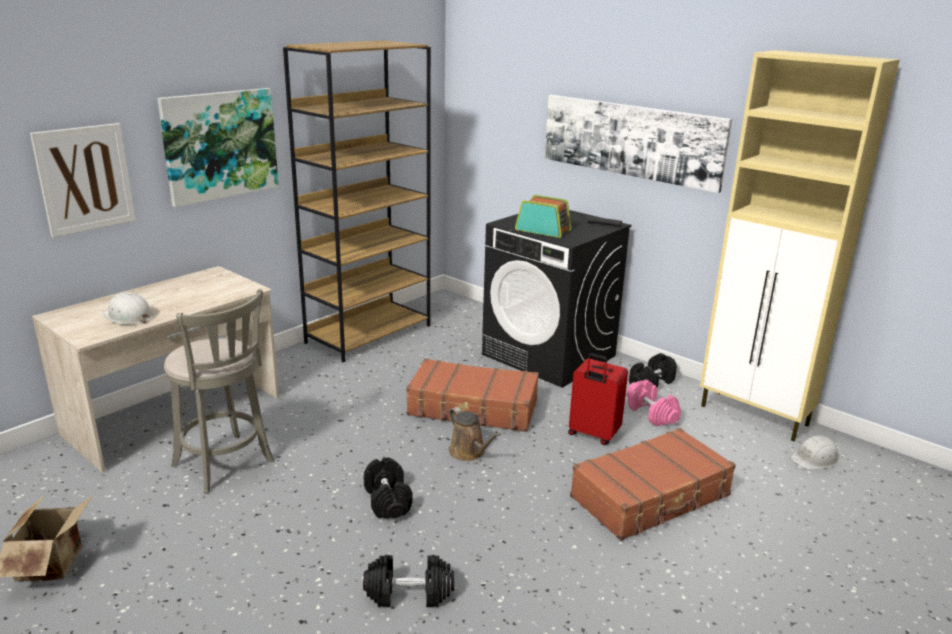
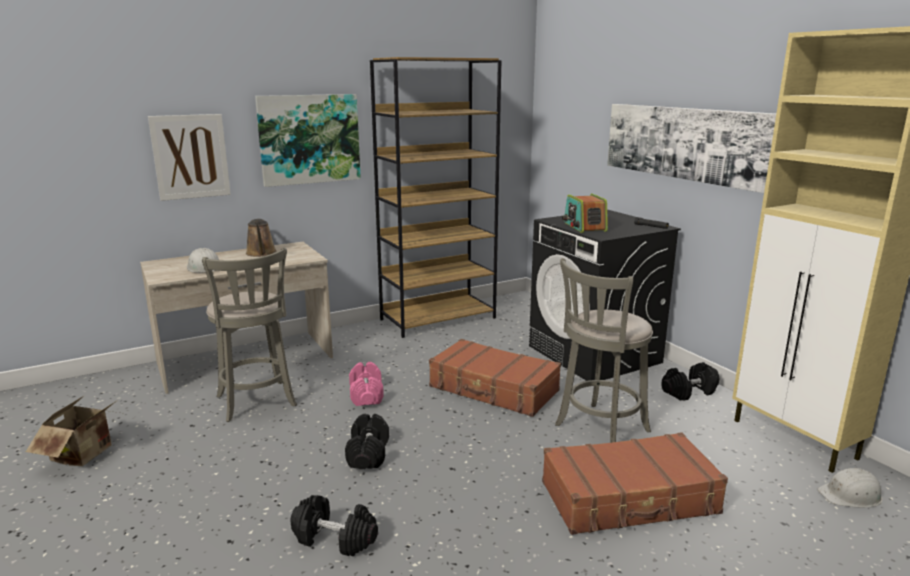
camera: 20 degrees right, 5 degrees down
(469, 452) = (467, 426): brown watering can -> brown watering can (261, 253)
(543, 230) = (584, 227): radio -> radio turned 150 degrees counterclockwise
(593, 434) = (599, 430): red suitcase -> grey stool
(651, 413) = (673, 420): pink dumbbell -> pink dumbbell (366, 395)

